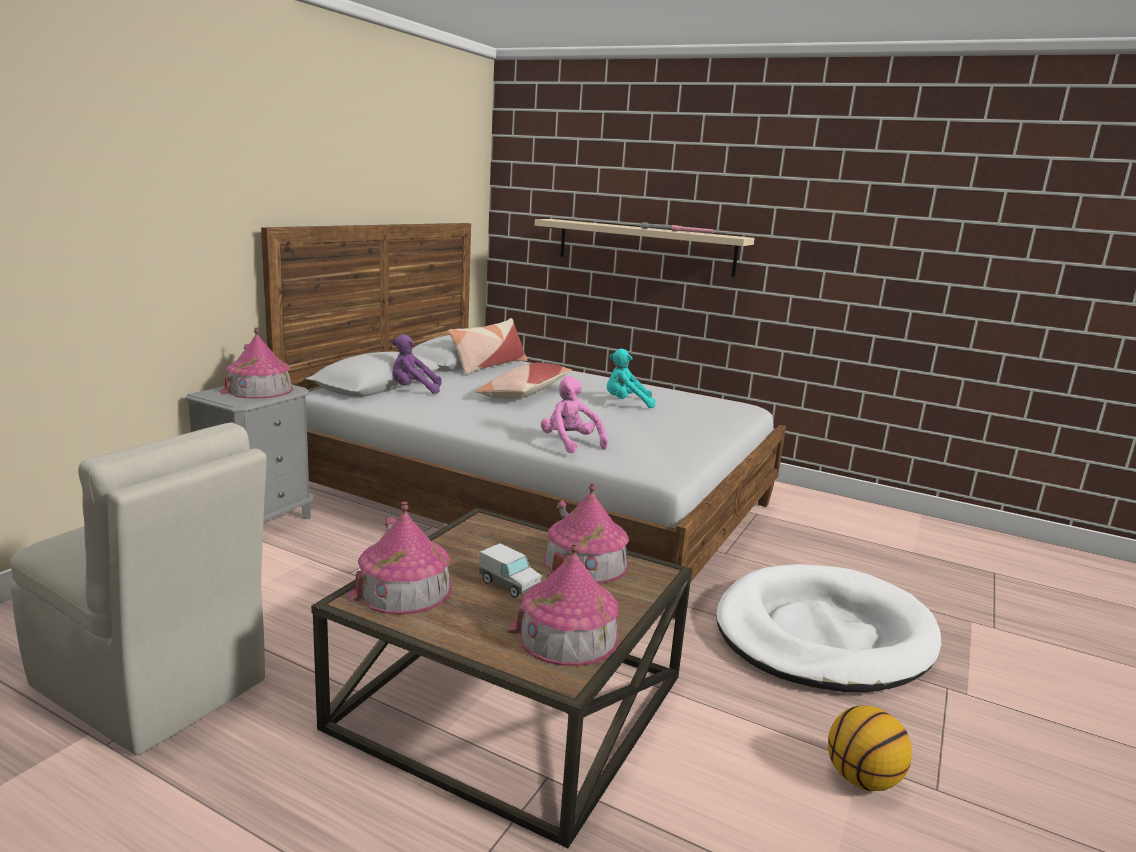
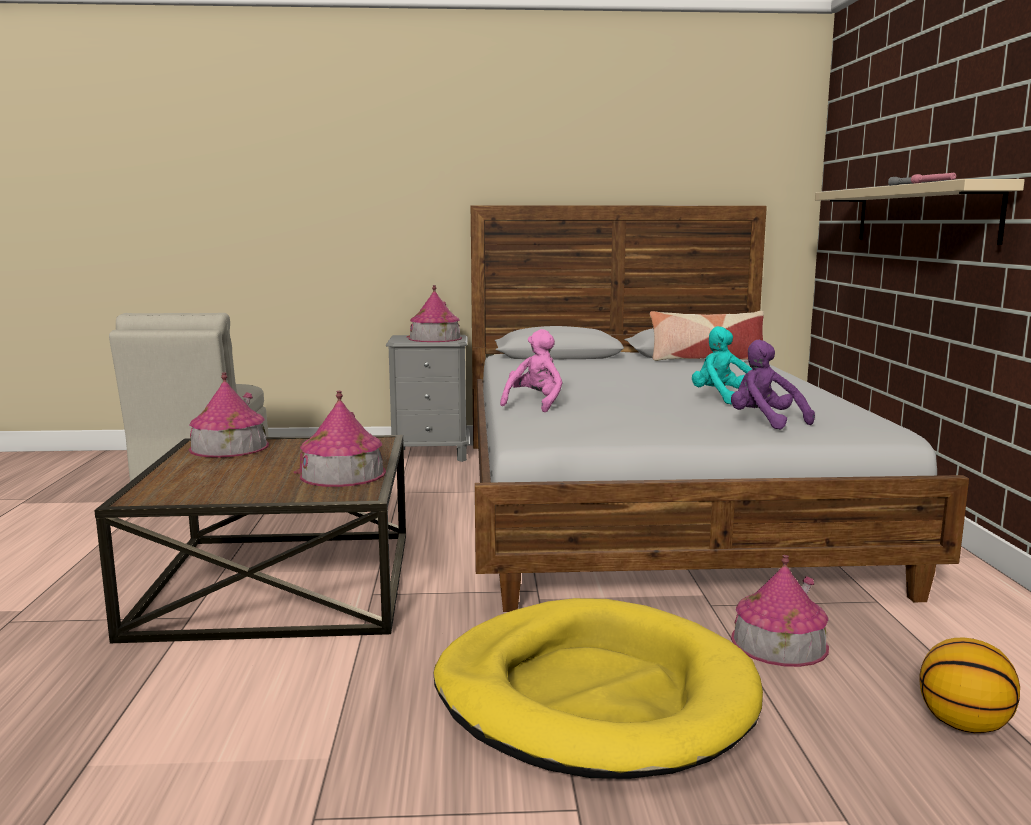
camera: 60 degrees right, 5 degrees down
(413, 390) = (567, 361): purple plush toy -> purple plush toy (764, 422)
(509, 584) = (271, 465): toy truck -> none
(524, 393) = (651, 377): pillow -> none
(567, 635) = (202, 490): toy house -> toy house (779, 643)
(822, 635) = (594, 696): white dog bed -> yellow dog bed
(861, 779) = (296, 762): basketball -> basketball (963, 724)

